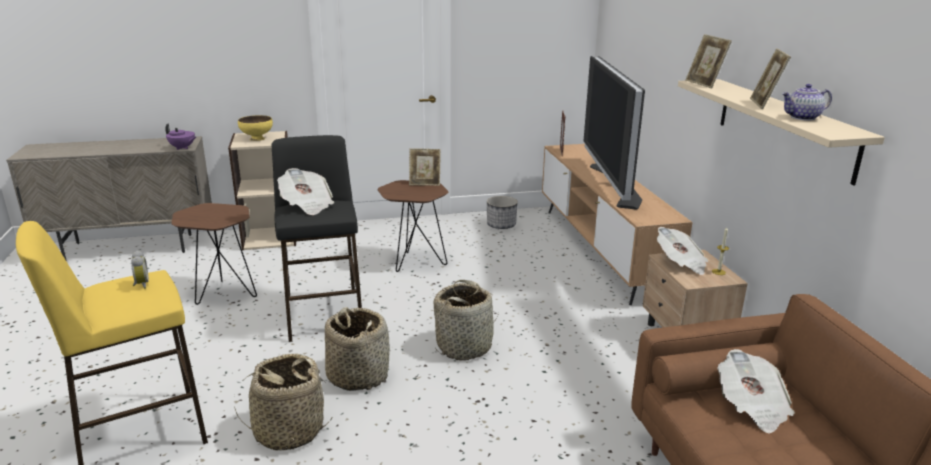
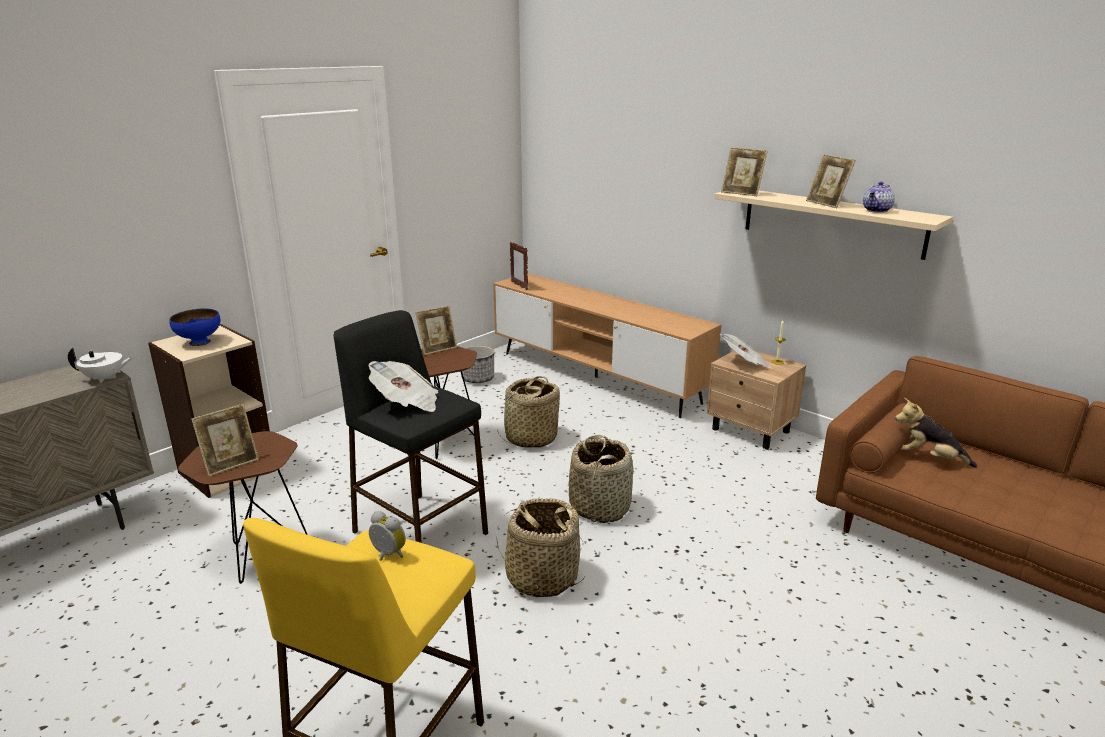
camera: 35 degrees left, 0 degrees up
(182, 148) = (105, 378): purple teapot -> white teapot
(199, 218) = (231, 464): none -> picture frame
(257, 138) = (199, 342): yellow bowl -> blue bowl
(288, 431) = (551, 664): basket -> basket (530, 438)
(613, 185) = (614, 307): television -> none
(752, 407) = (928, 458): newspaper -> plush toy

